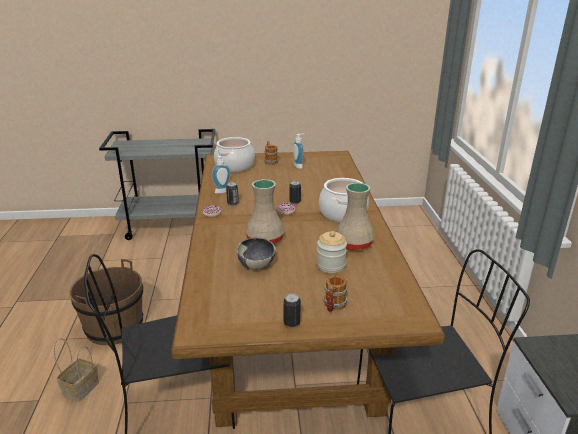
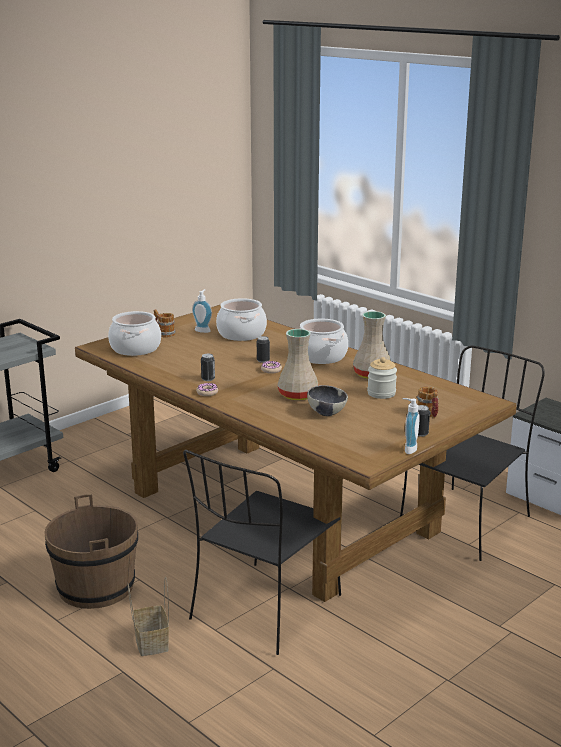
camera: 40 degrees left, 5 degrees down
(221, 191) = (172, 373): soap dispenser -> soap dispenser (408, 449)
(319, 176) = (242, 334): none -> cooking pot

